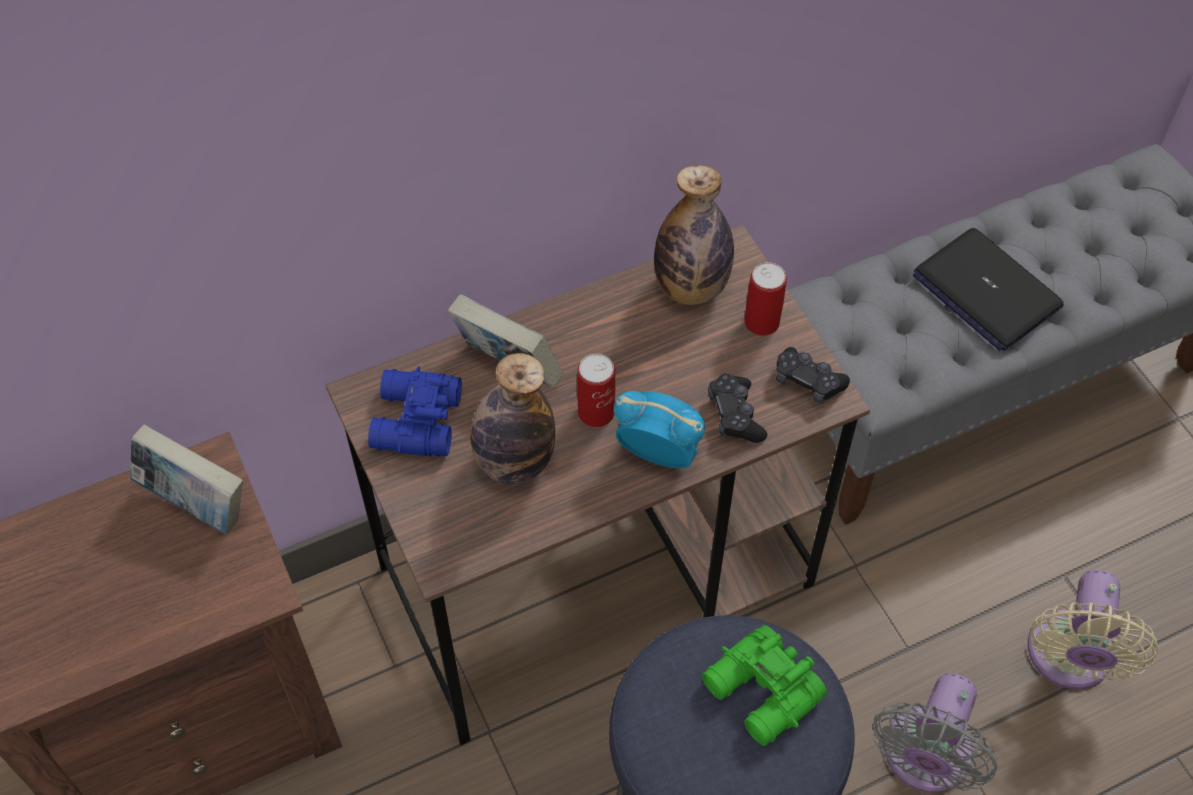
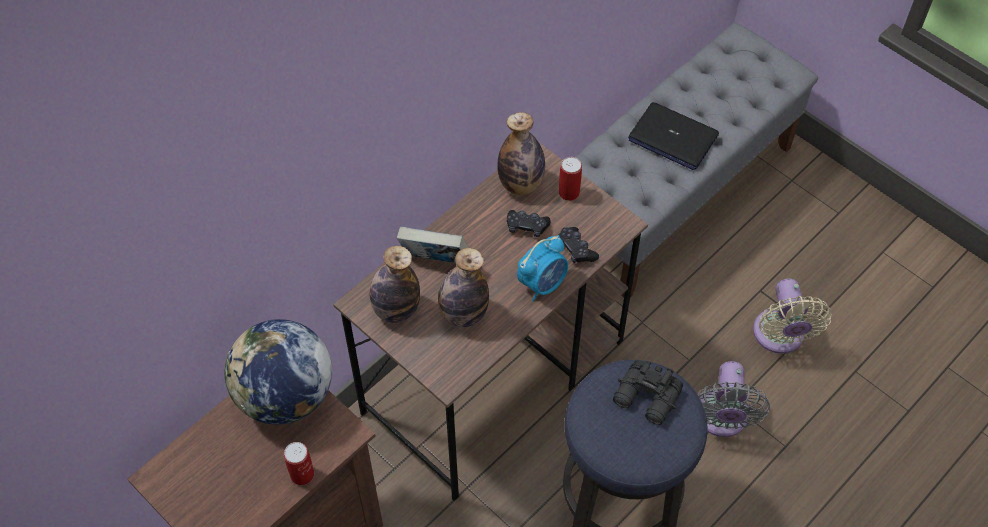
camera: 20 degrees left, 0 degrees up
(196, 504) = (285, 396): book -> globe
(414, 422) = (396, 309): blue binoculars -> bottle
(596, 412) = (497, 272): can -> can (302, 474)
(659, 453) = (542, 283): alarm clock -> alarm clock turned 135 degrees clockwise
(761, 694) = (647, 398): green binoculars -> black binoculars
(808, 381) = (608, 218): black game controller -> black game controller (527, 227)

